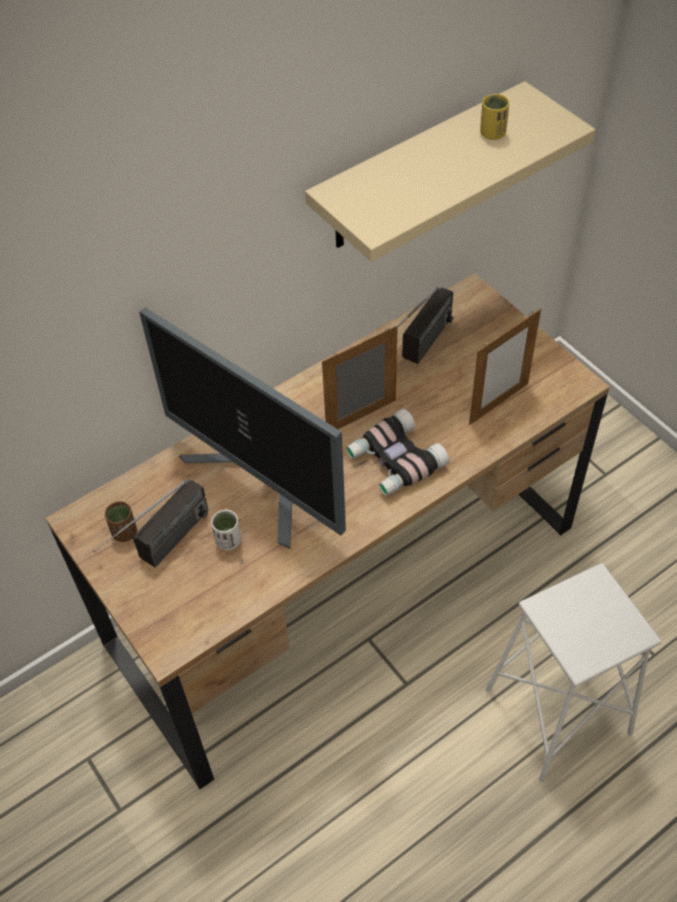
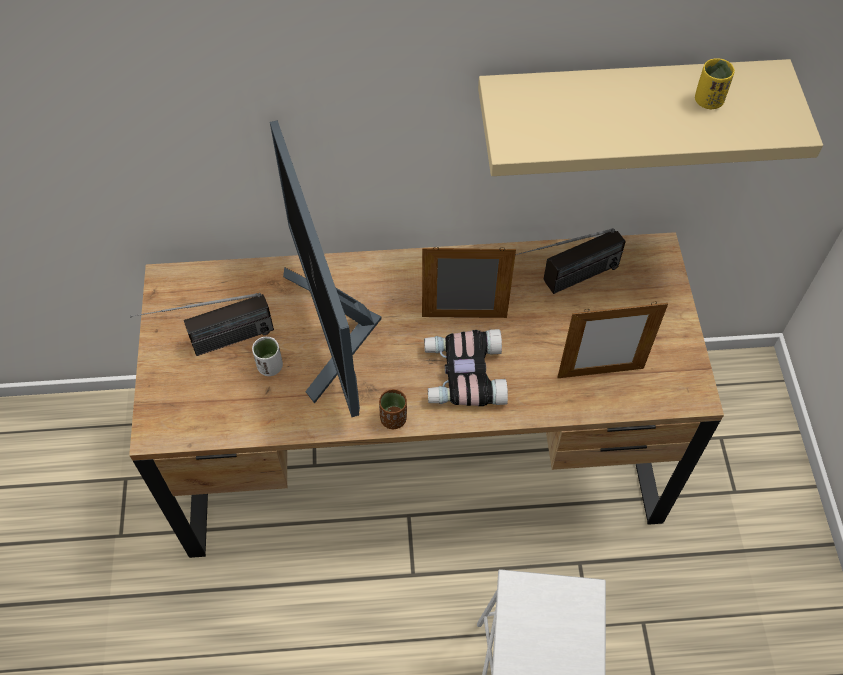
camera: 30 degrees right, 5 degrees up
(124, 532) = (195, 311): brown cup -> brown cup (393, 419)

